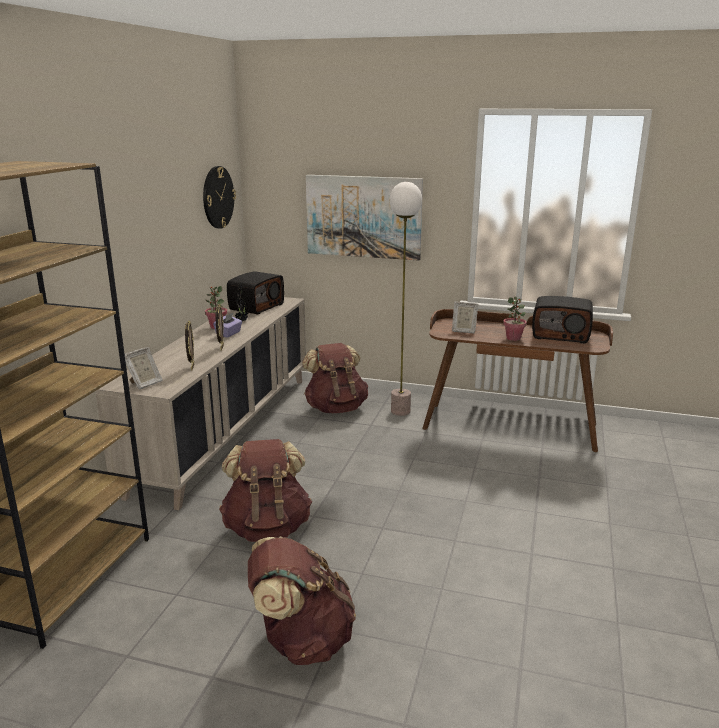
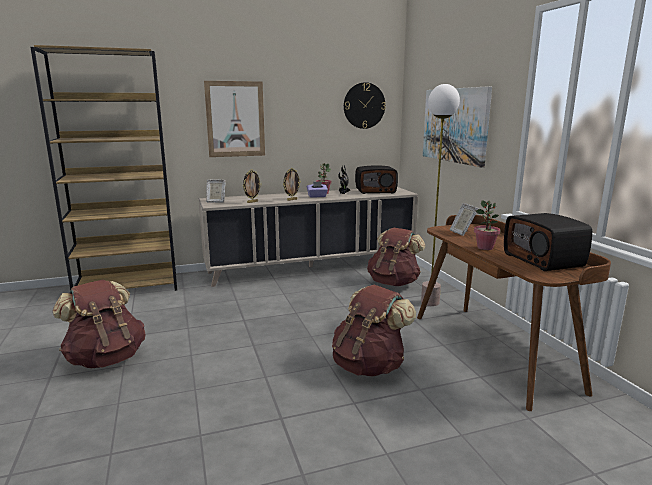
camera: 55 degrees right, 5 degrees down
(114, 248) = (235, 119): none -> picture
(267, 528) = (216, 312): brown backpack -> brown backpack (369, 366)

